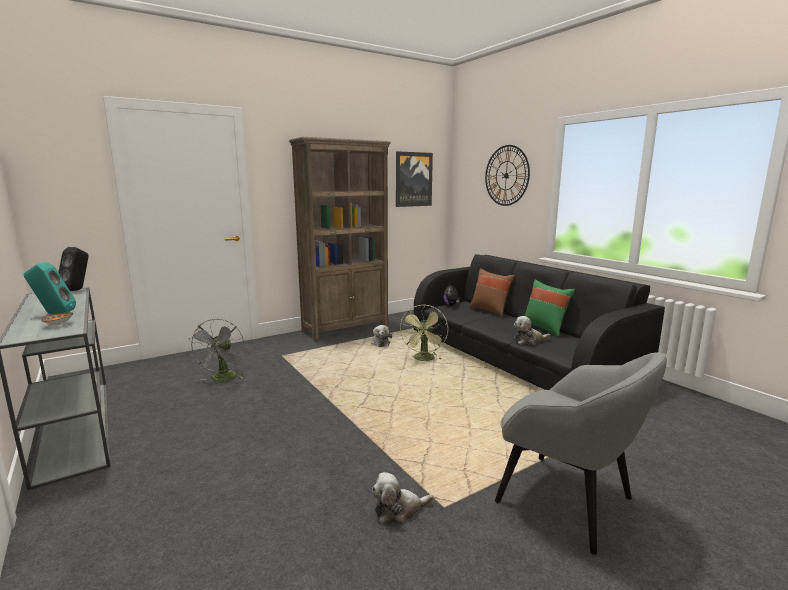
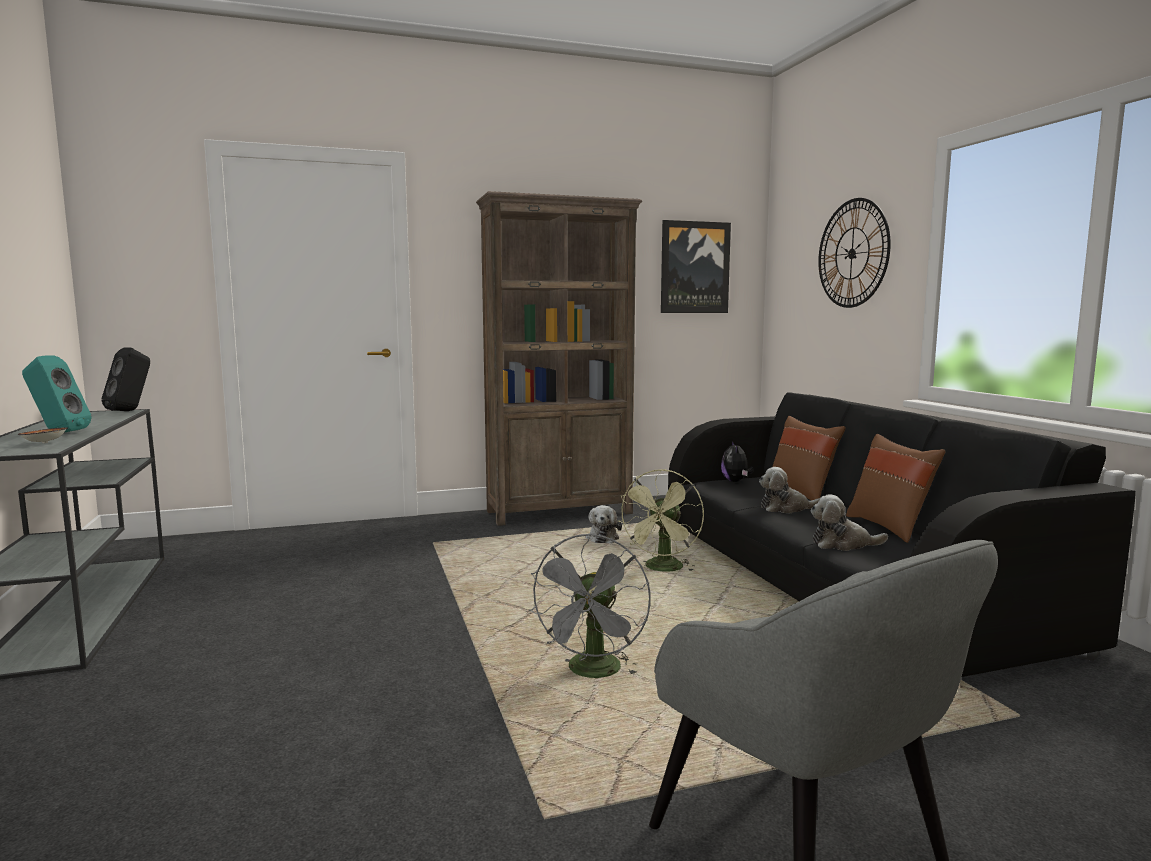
camera: 15 degrees right, 5 degrees down
(222, 379) = (324, 567): grey fan -> grey fan (593, 673)
(399, 510) = (461, 809): plush toy -> plush toy (785, 508)
(545, 328) = (890, 527): green pillow -> brown pillow

